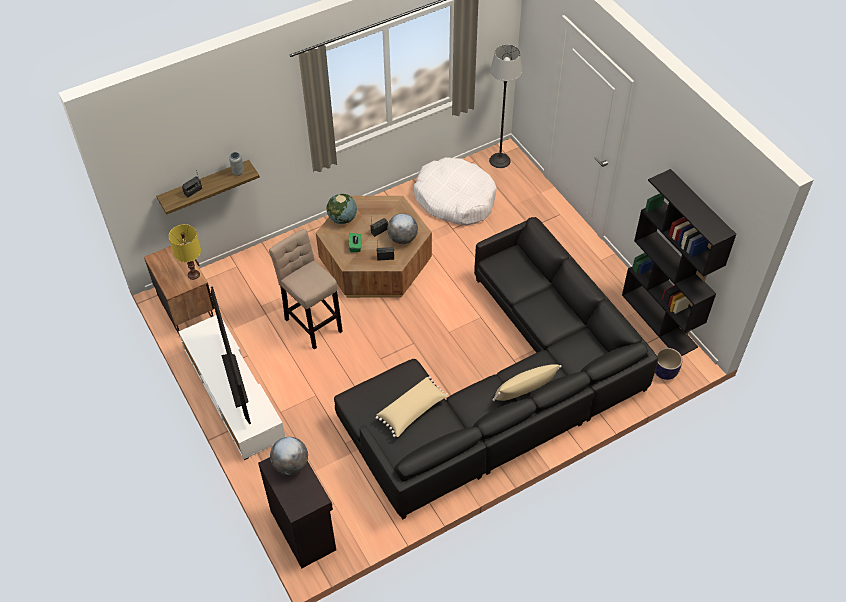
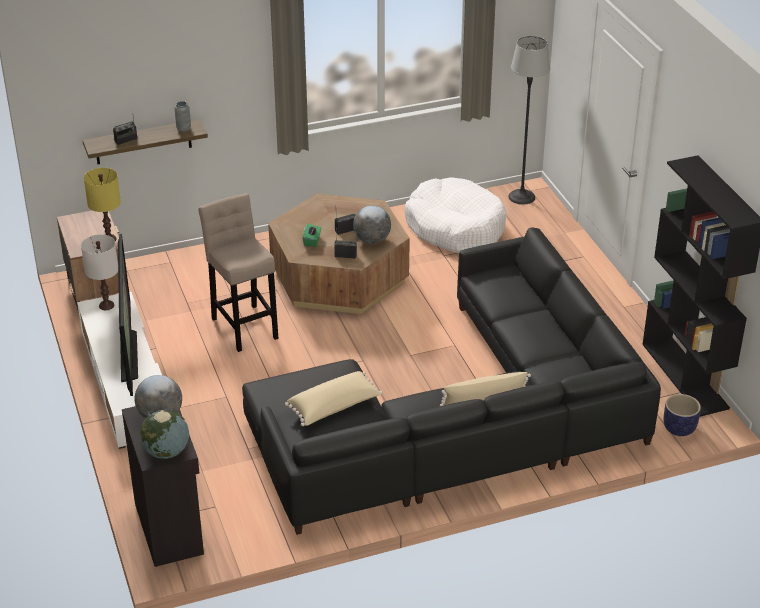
camera: 10 degrees right, 15 degrees down
(203, 331) = (106, 306): none -> white table lamp
(342, 219) = (304, 214): globe -> globe (166, 452)

